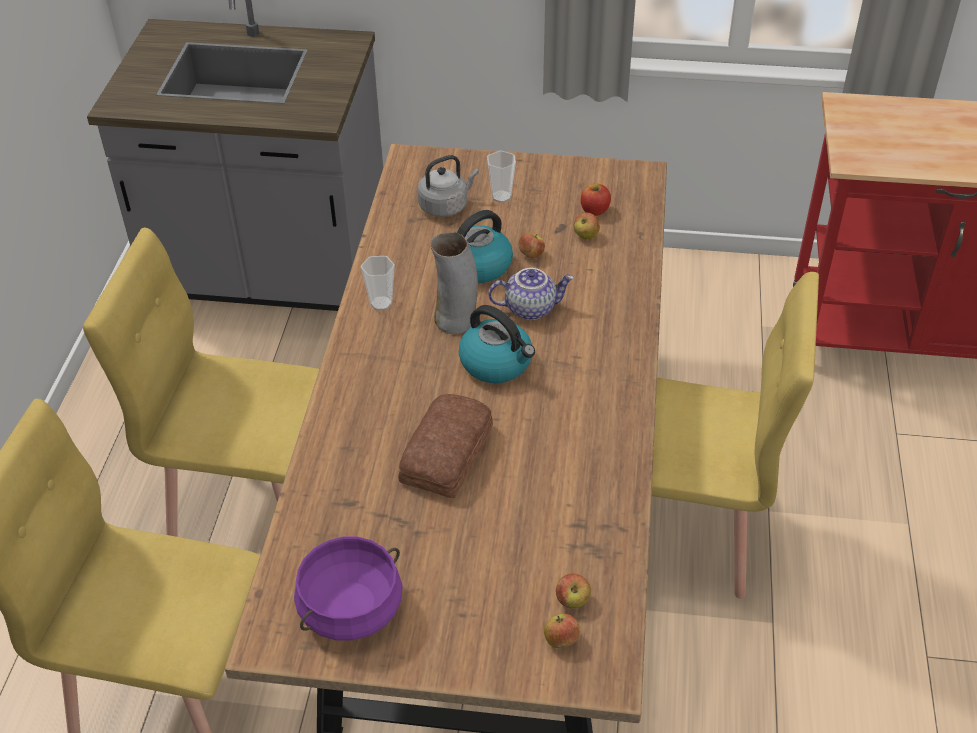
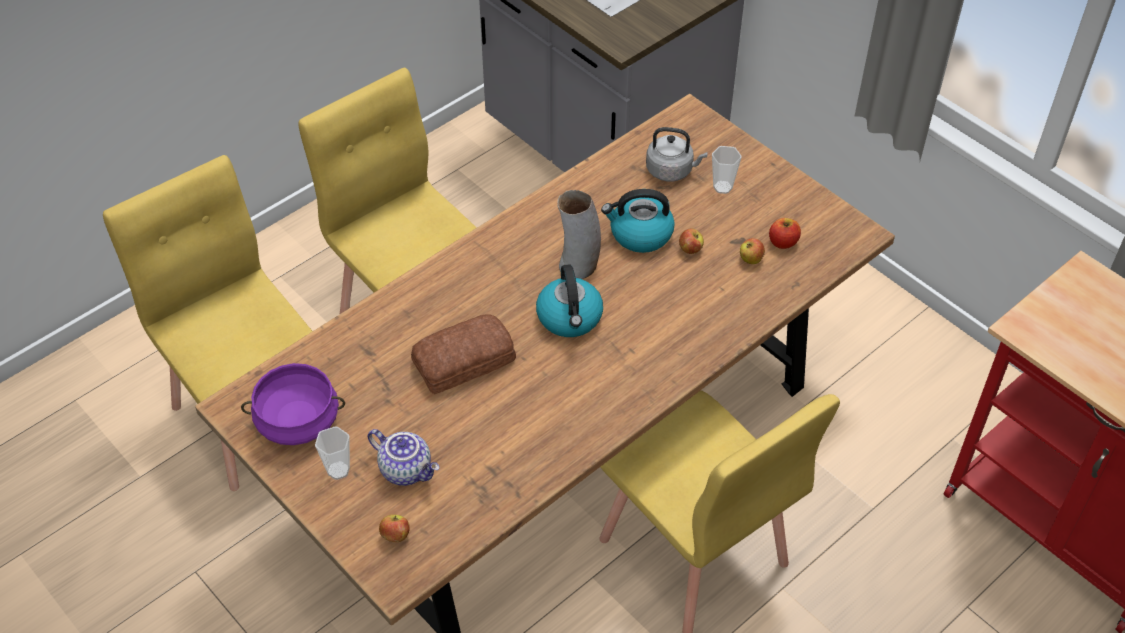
camera: 40 degrees right, 5 degrees up
(381, 303) = (541, 221): cup -> cup (338, 470)
(530, 308) = (641, 291): teapot -> teapot (407, 469)
(572, 600) = (431, 516): apple -> none

